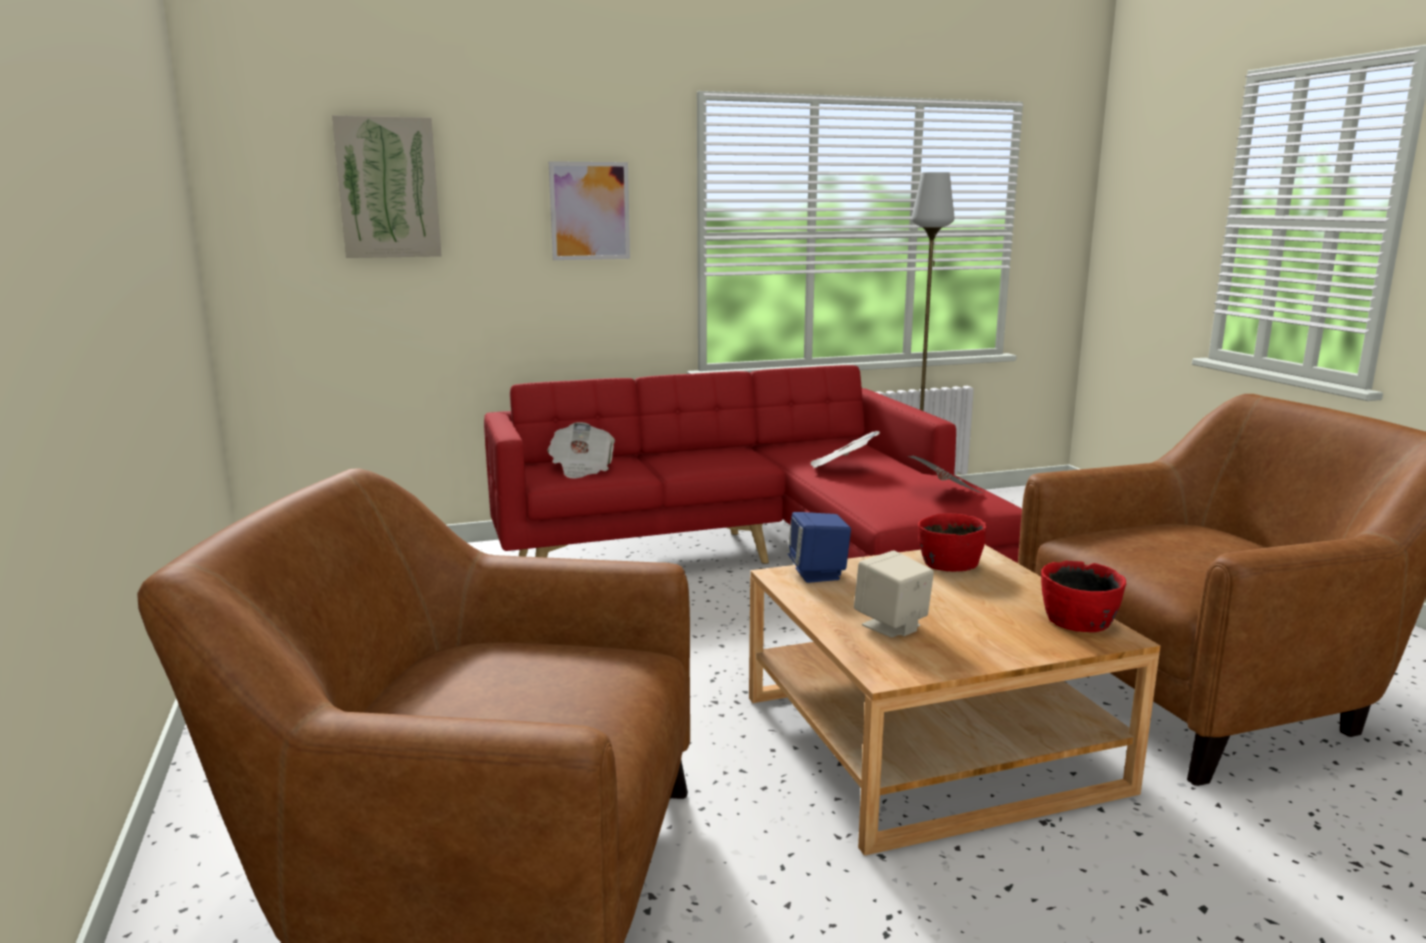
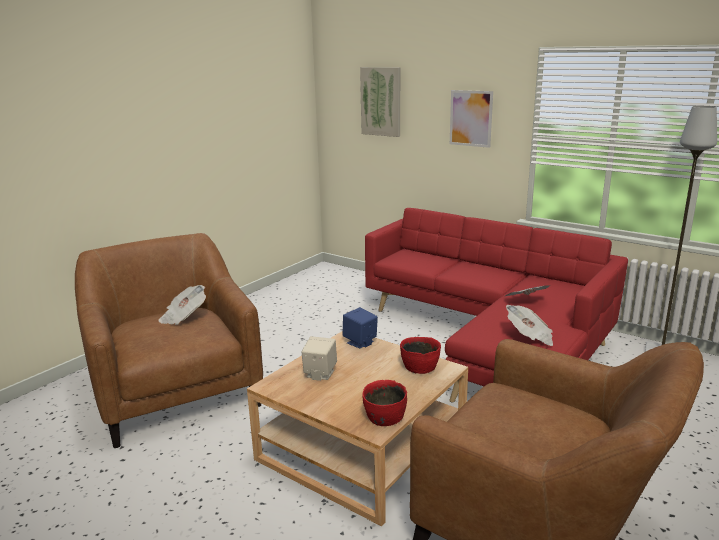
camera: 55 degrees right, 5 degrees up
(581, 469) = (414, 258): newspaper -> newspaper (183, 317)

